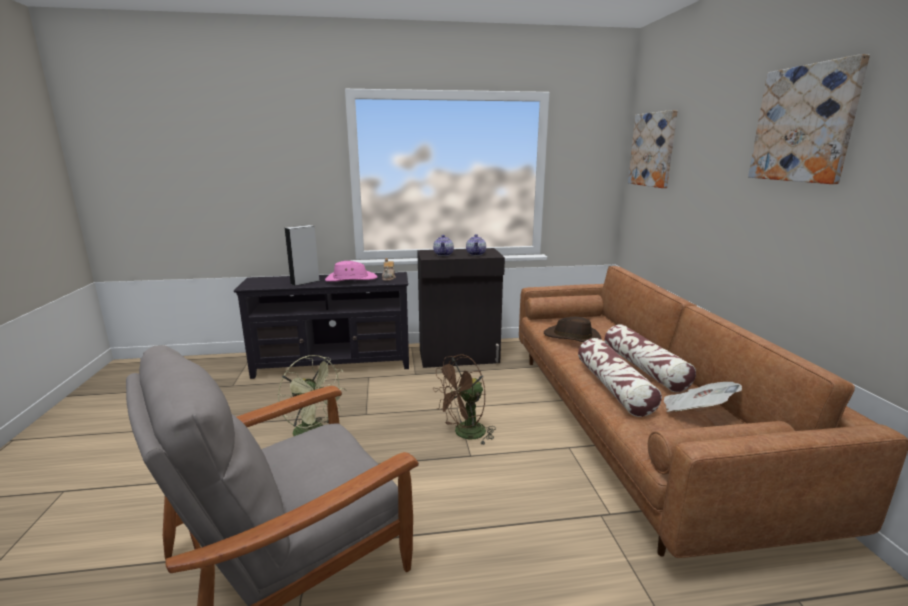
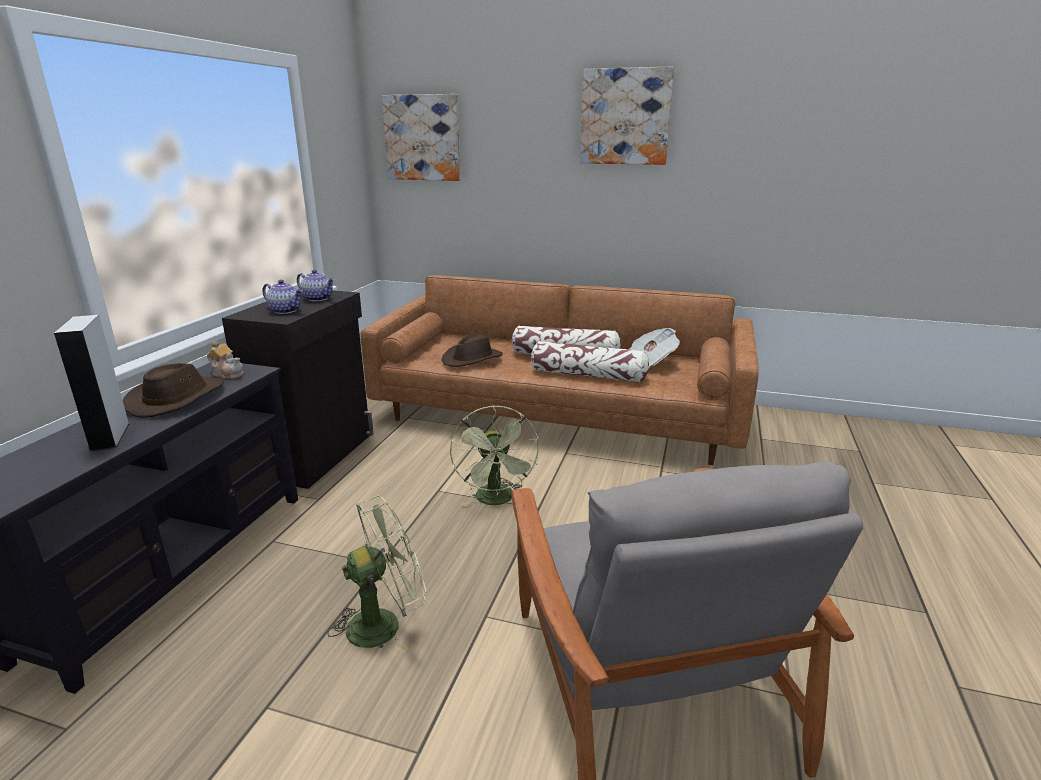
camera: 65 degrees left, 5 degrees up
(351, 279) = (177, 399): pink hat -> brown hat
(464, 434) = (497, 500): brown fan -> green fan

